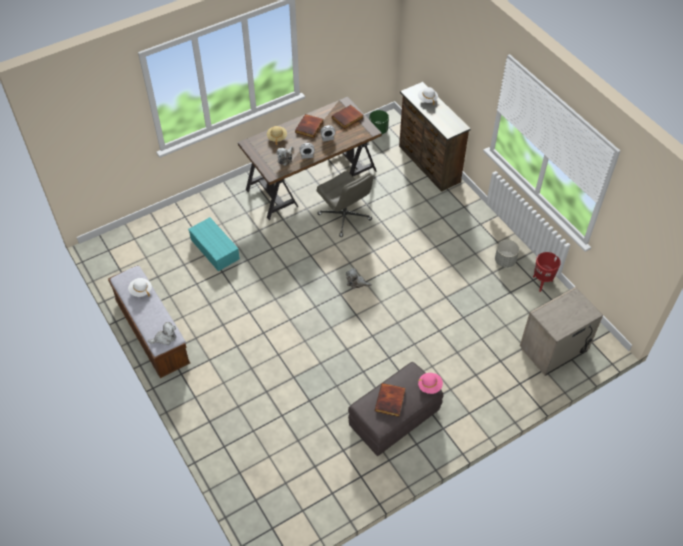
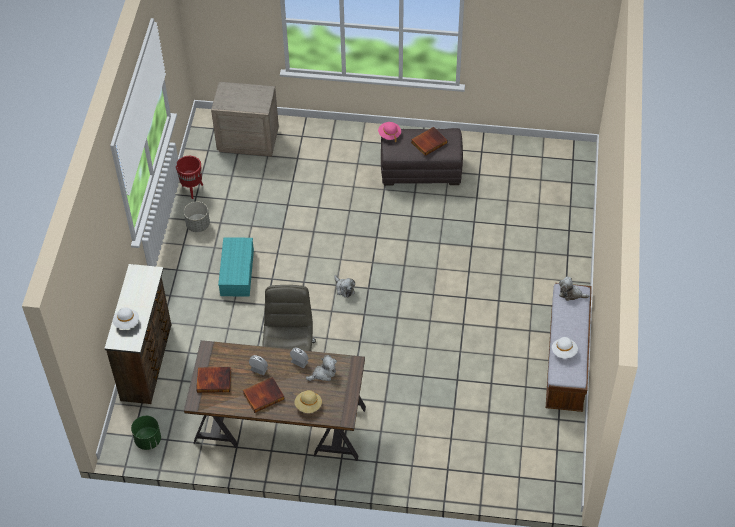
camera: 140 degrees left, 0 degrees up
(216, 249) = (445, 408): turquoise storage box -> turquoise storage box (236, 272)

